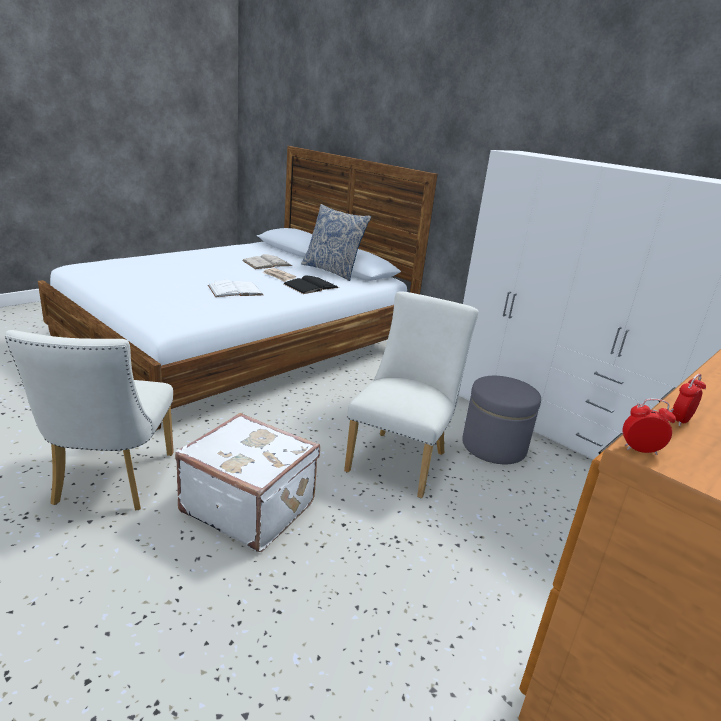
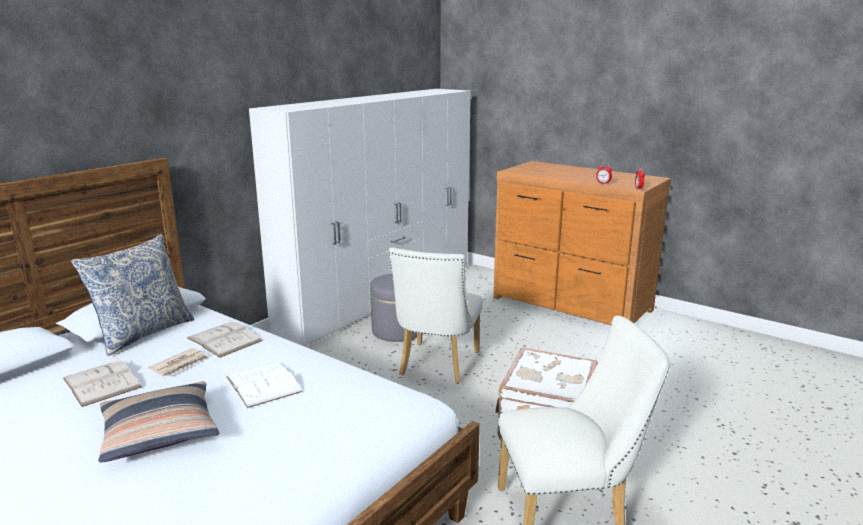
camera: 95 degrees left, 5 degrees down
(199, 270) = (159, 432): none -> pillow
(311, 286) = (224, 339): black book -> white book
(401, 459) = (436, 366): white chair -> white chair turned 90 degrees counterclockwise

